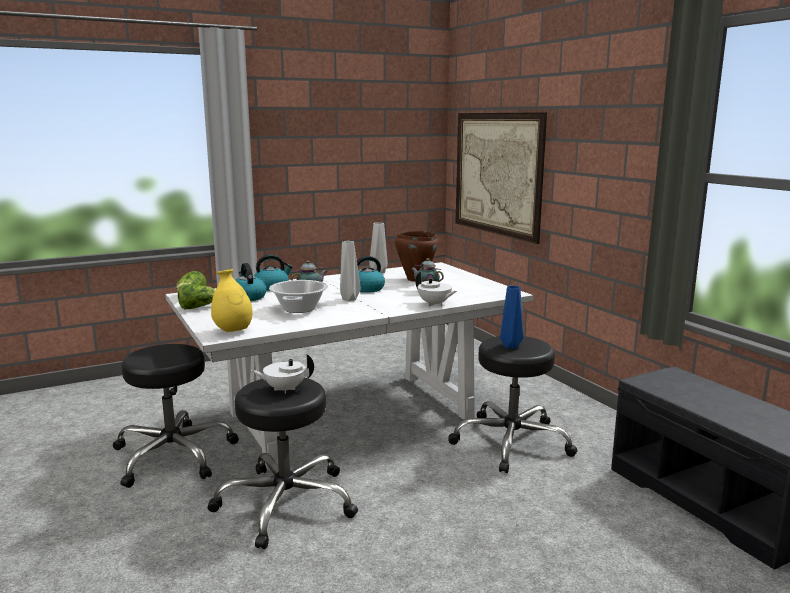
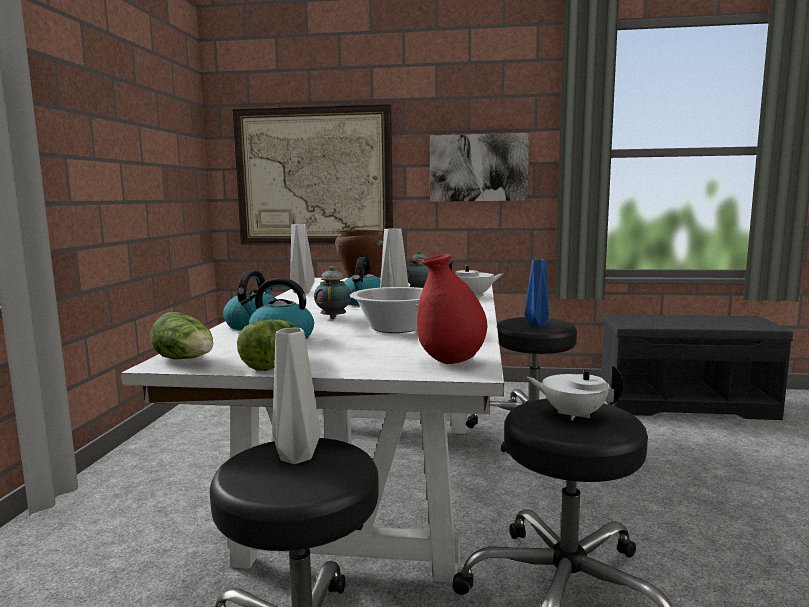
camera: 55 degrees left, 5 degrees down
(172, 352) = (296, 456): none -> grey vase
(233, 331) = (451, 361): yellow vase -> red vase
(284, 389) = (573, 415): white teapot -> white teapot turned 90 degrees clockwise
(603, 180) = (478, 168): none -> picture

